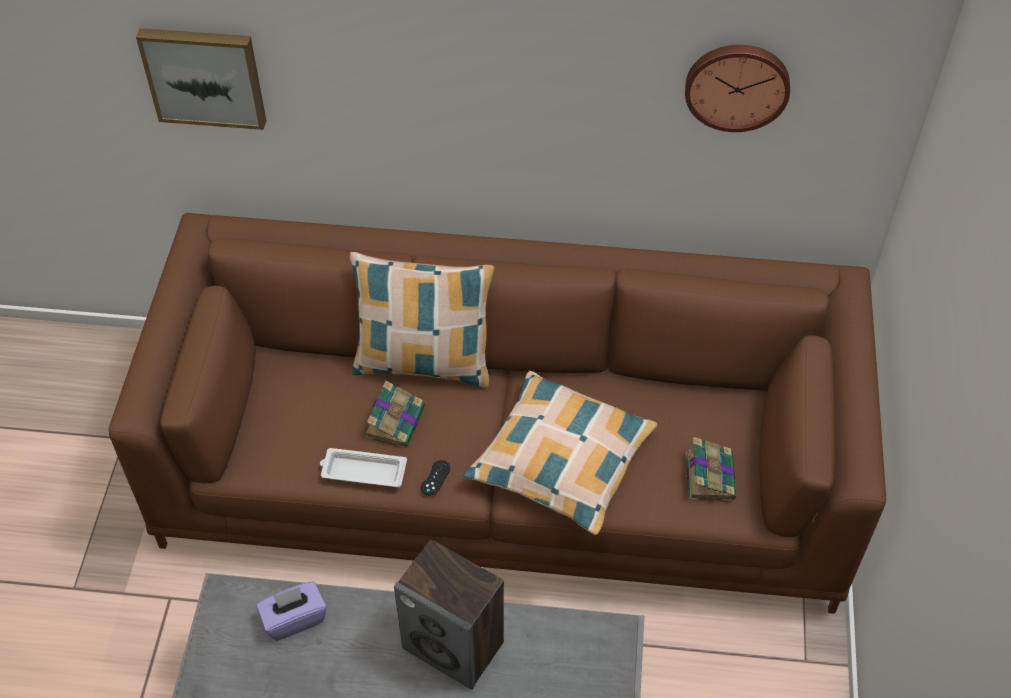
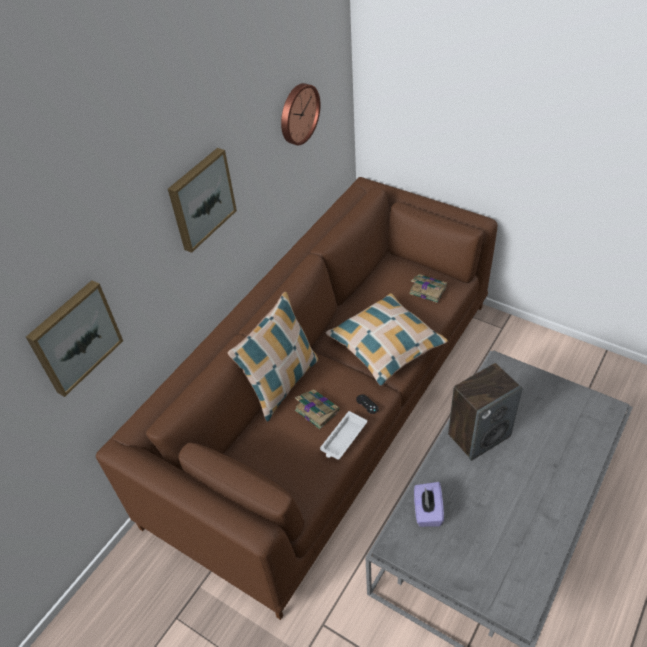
camera: 60 degrees left, 5 degrees down
(470, 66) = (200, 199): none -> picture

